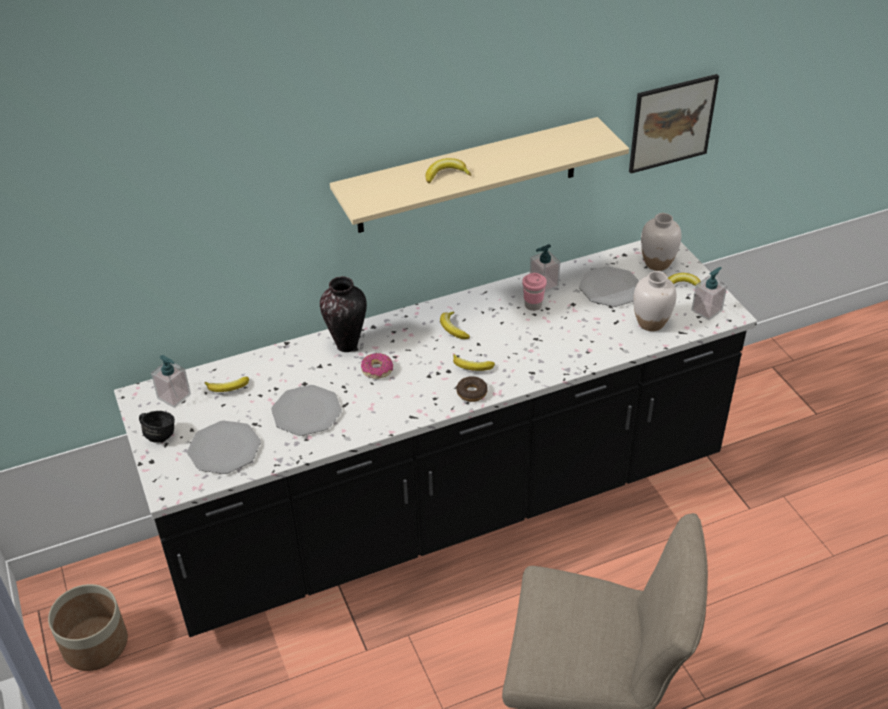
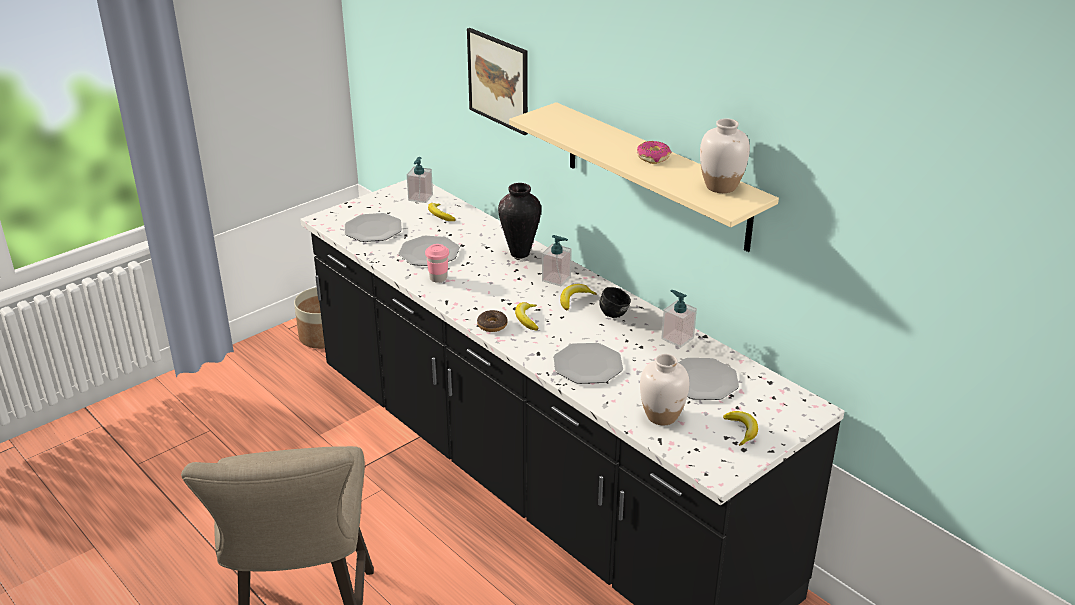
camera: 70 degrees right, 10 degrees down
(158, 434) = (378, 201): black mug -> black mug (616, 312)
(377, 370) = (496, 273): donut -> donut (653, 157)
(446, 175) = (604, 142): banana -> none
(533, 305) = (639, 337): pink cup -> pink cup (438, 278)
(563, 346) = (587, 365): none -> plate
(657, 263) = (772, 407): white vase -> white vase (720, 186)
(672, 123) = (862, 268): picture -> picture (498, 80)
(707, 310) = (712, 454): soap dispenser -> soap dispenser (556, 279)

